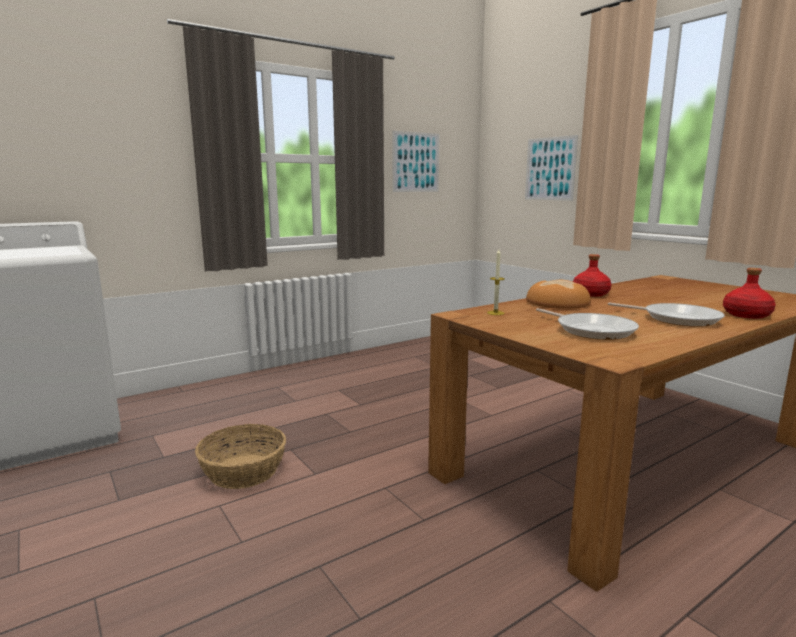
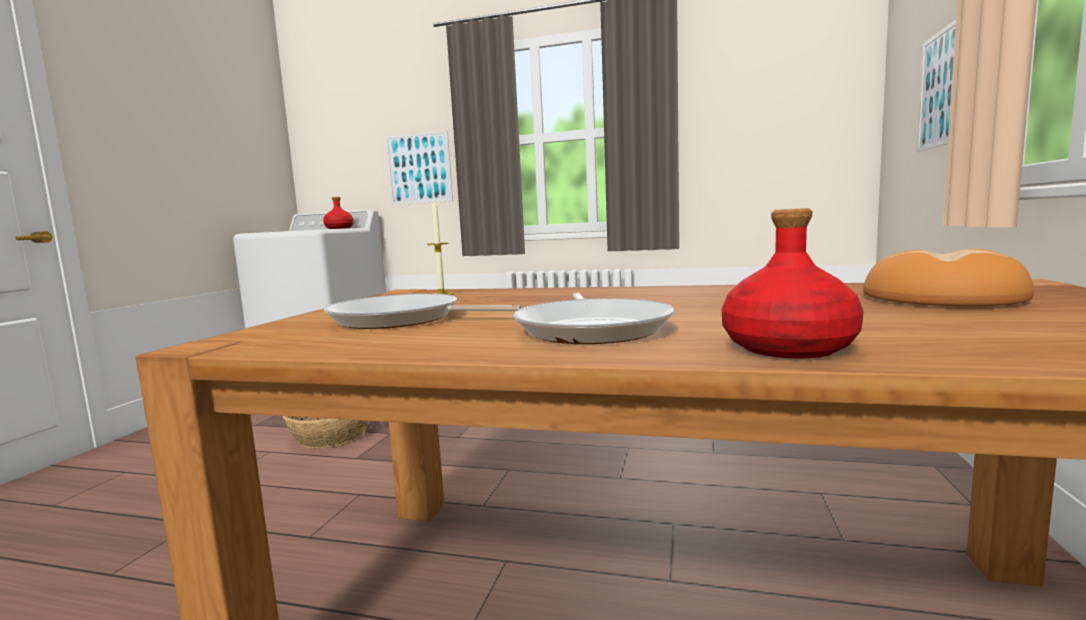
camera: 50 degrees right, 5 degrees down
(416, 162) = (745, 120): picture -> picture (419, 168)
(557, 303) = (566, 294): bread -> bread (939, 298)
(591, 294) = (681, 290): red bottle -> red bottle (339, 228)
(592, 330) = (402, 320): frying pan -> frying pan turned 90 degrees clockwise

